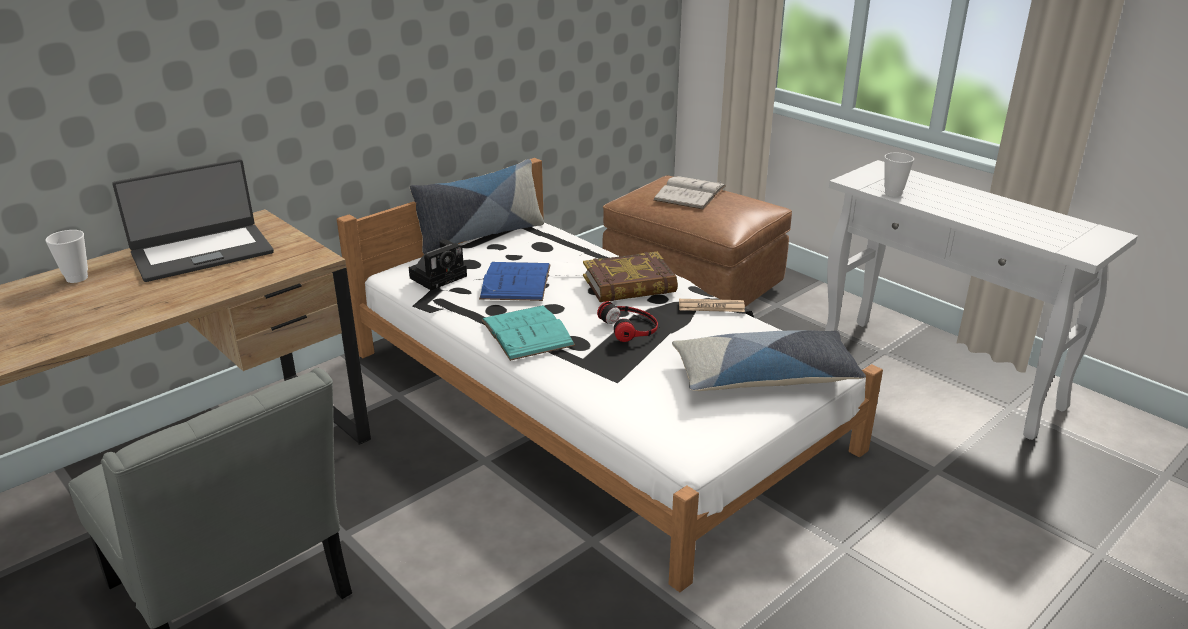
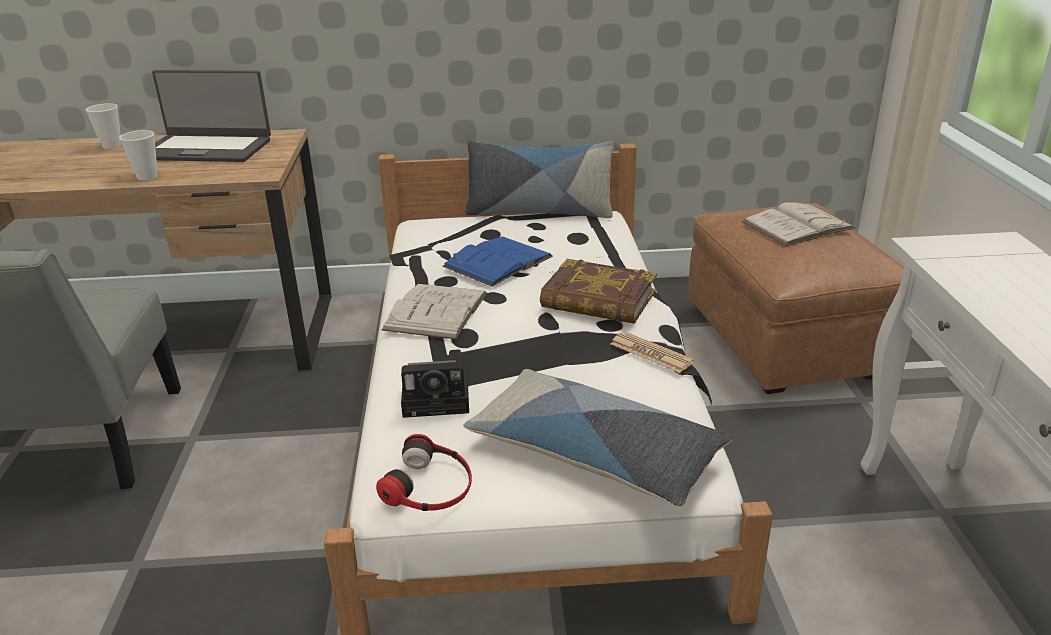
camera: 40 degrees right, 0 degrees up
(440, 276) = (446, 236): camera -> camera (439, 399)
(527, 332) = (436, 311): turquoise book -> white book
(630, 327) = (534, 342): headphones -> headphones (430, 485)
(893, 193) = (960, 277): cup -> cup (147, 177)

